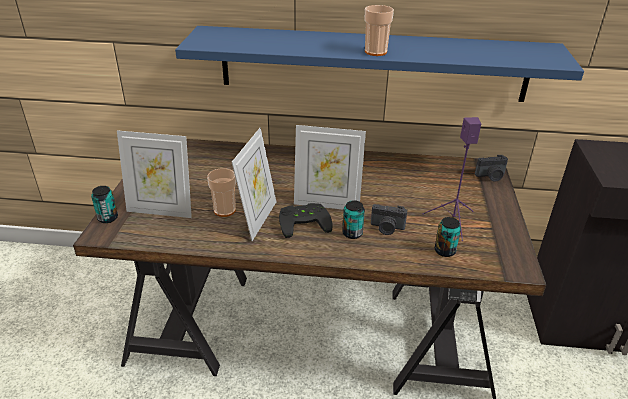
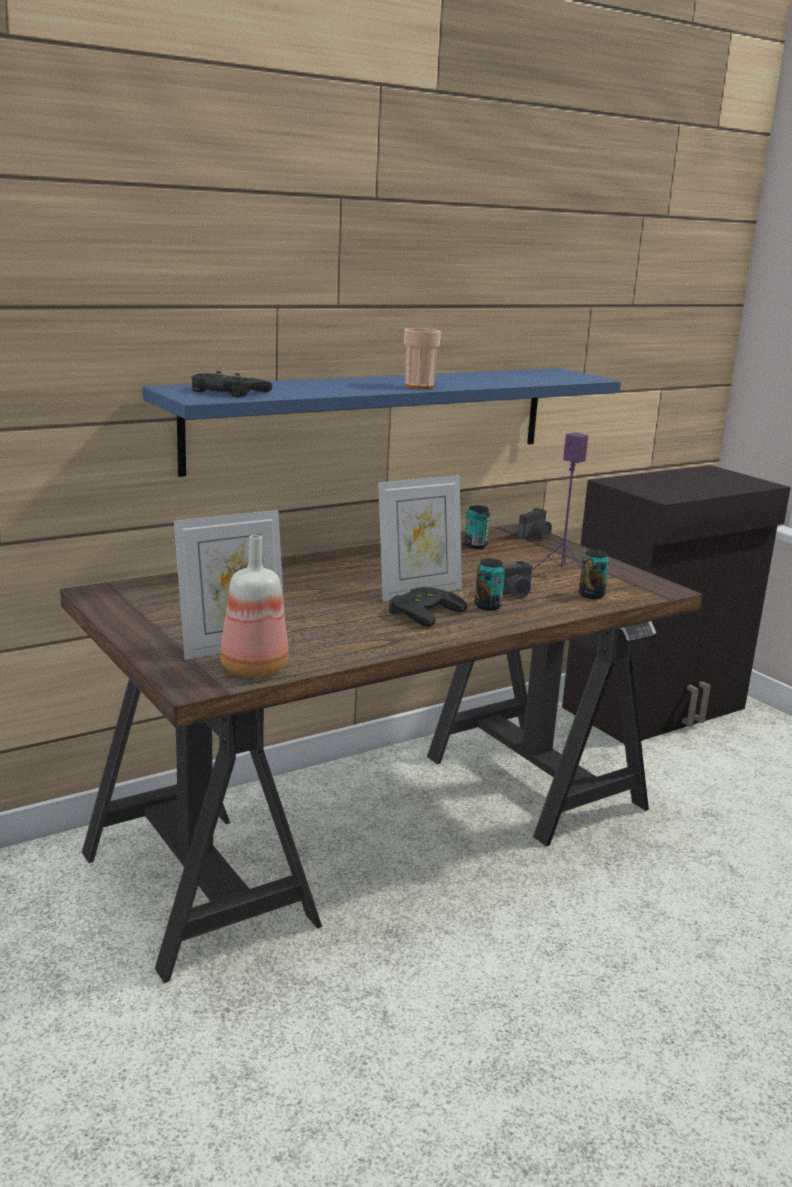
camera: 40 degrees left, 15 degrees down
(108, 218) = (172, 672): can -> can (475, 546)
(144, 233) = (254, 670): none -> bottle
(224, 210) = (313, 626): cup -> none
(228, 39) = (226, 391): none -> black game controller
(258, 219) = (368, 622): picture frame -> none

